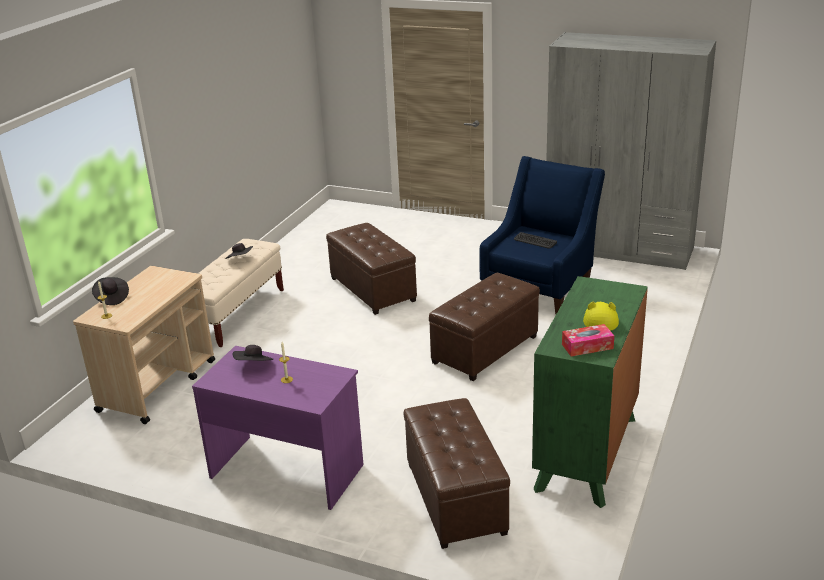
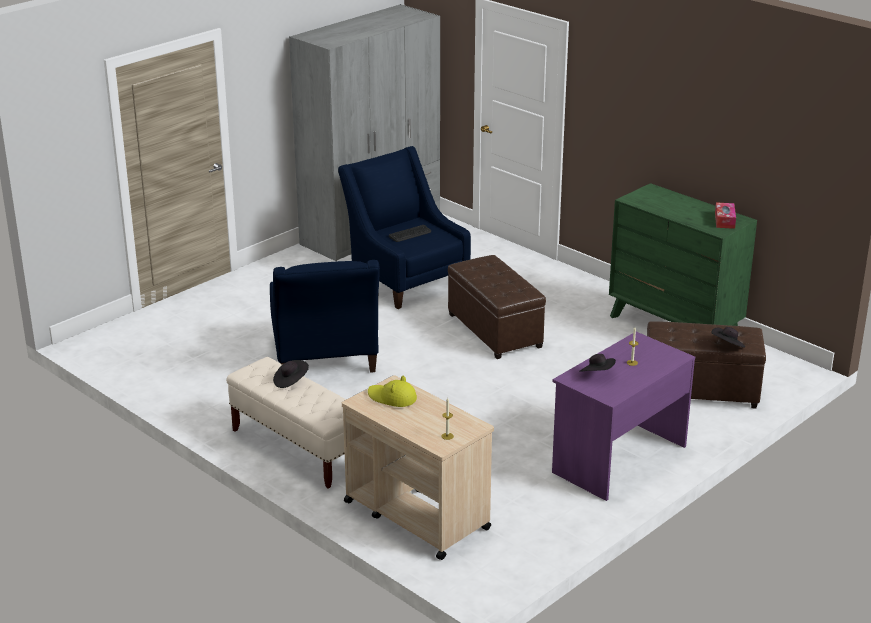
camera: 70 degrees left, 0 degrees up
(111, 298) = (406, 430): black hat -> black hat (728, 346)
(372, 290) = (325, 361): brown ottoman -> blue armchair
(600, 319) = (689, 208): yellow hat -> yellow hat (392, 398)

